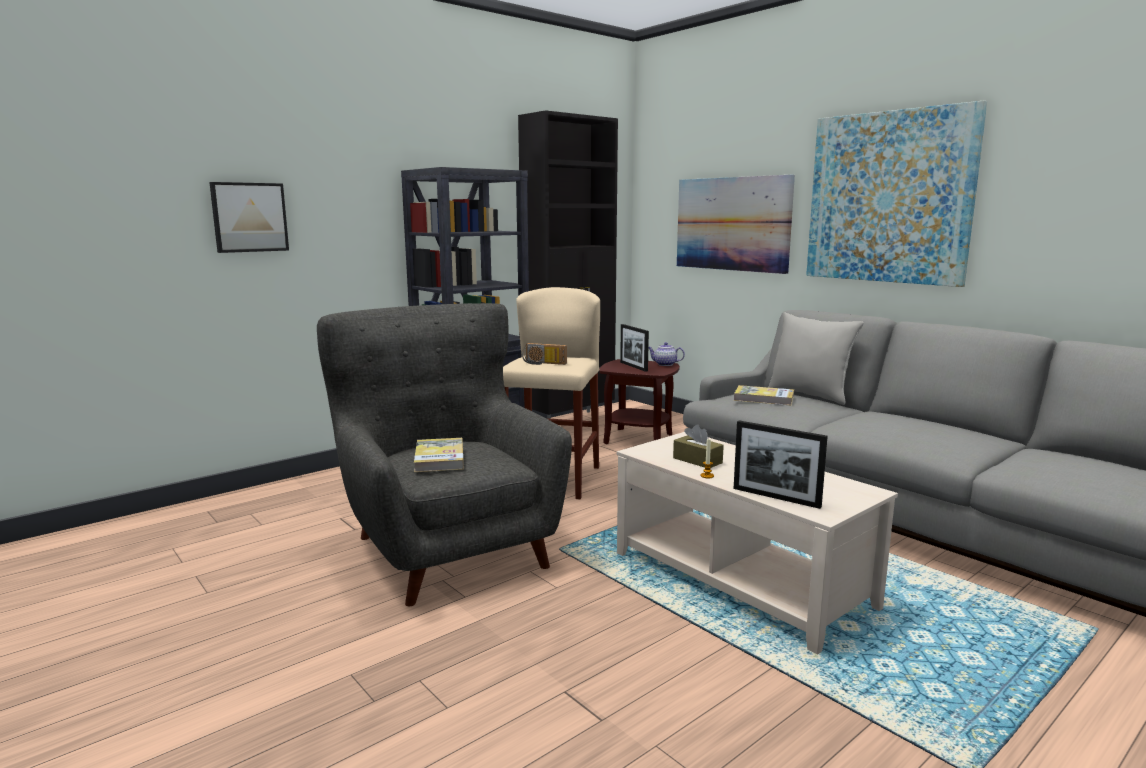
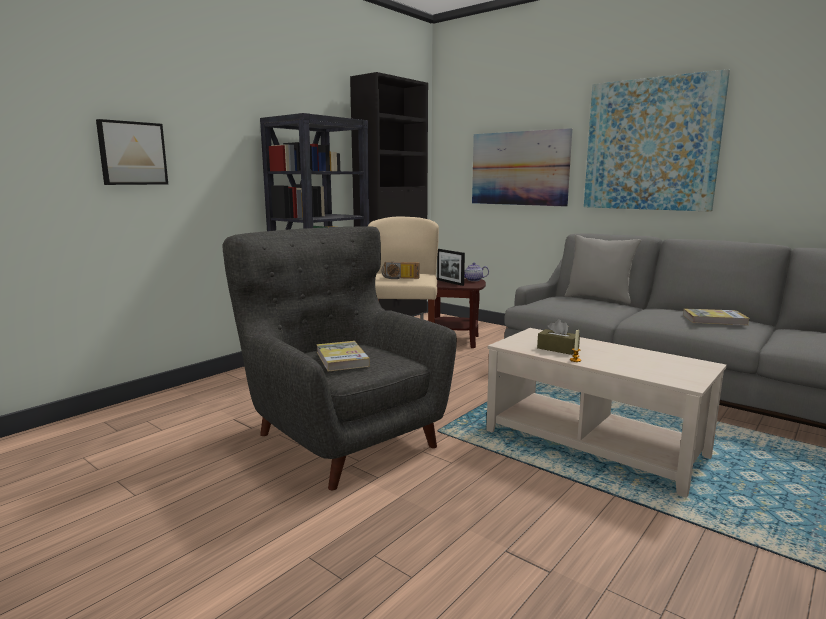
camera: 10 degrees left, 0 degrees up
(764, 398) = (569, 301): book -> book (714, 320)
(776, 497) = (642, 373): picture frame -> none

